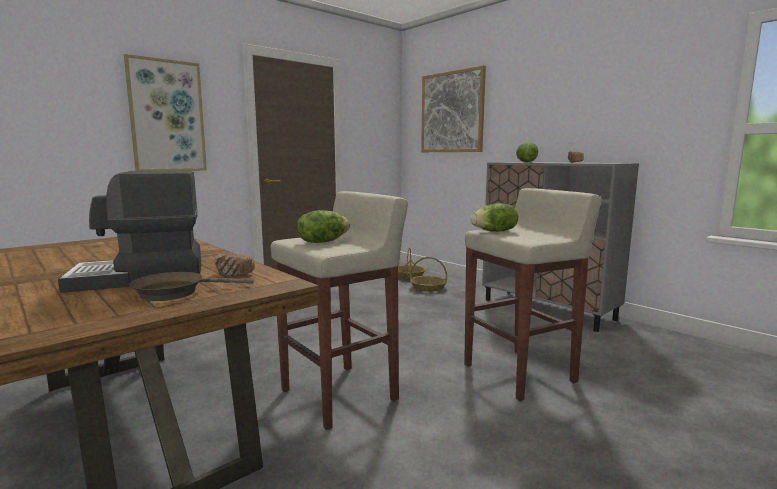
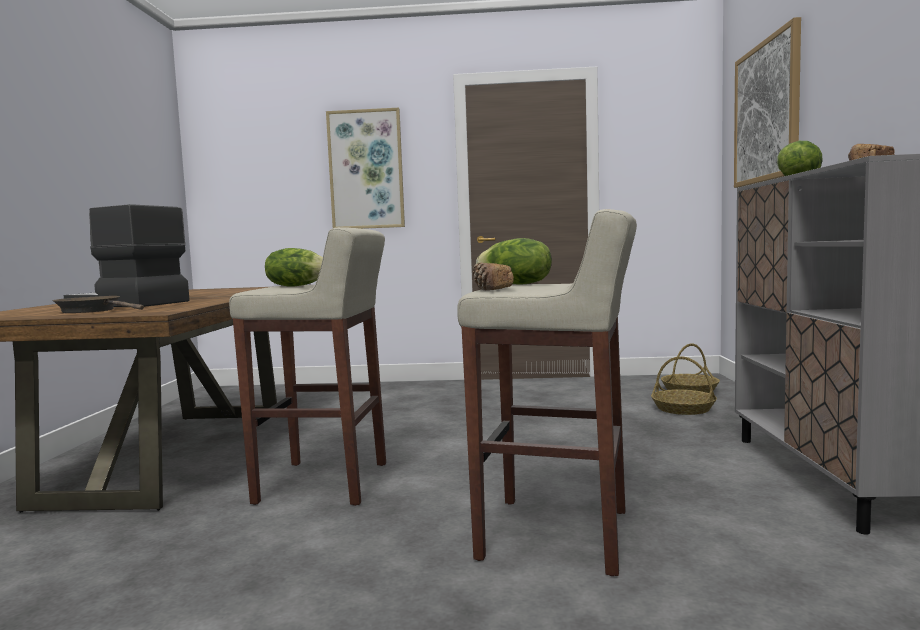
camera: 45 degrees right, 5 degrees down
(233, 274) = (172, 306): bread -> bread (491, 290)

